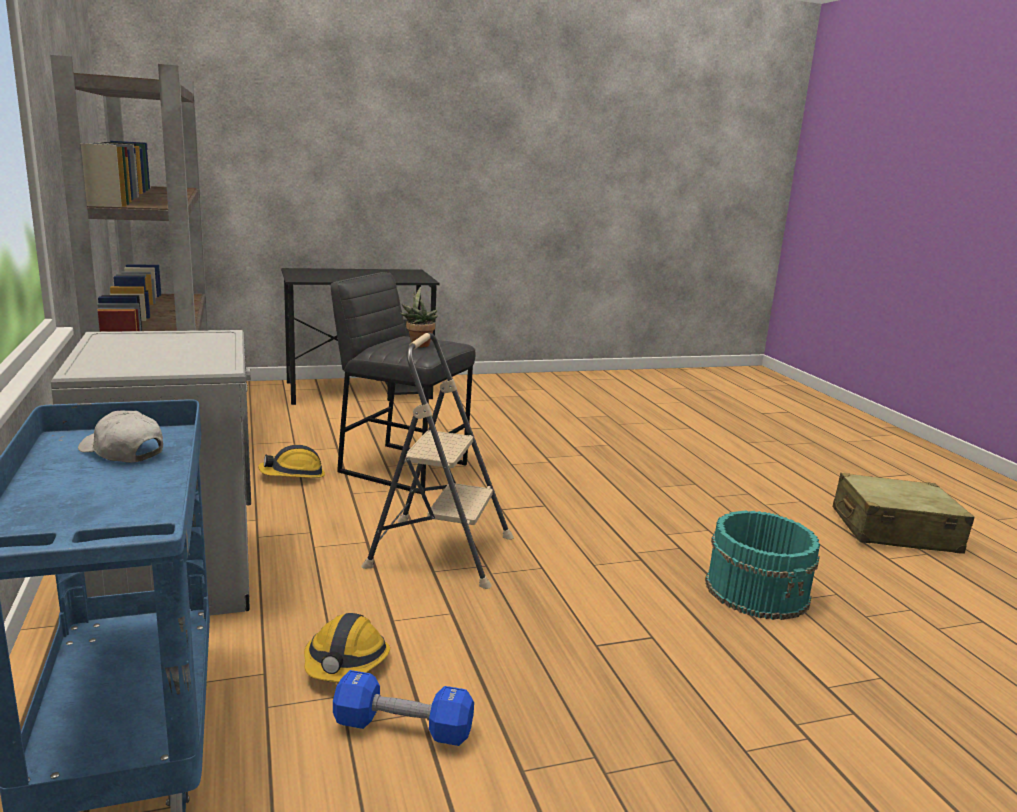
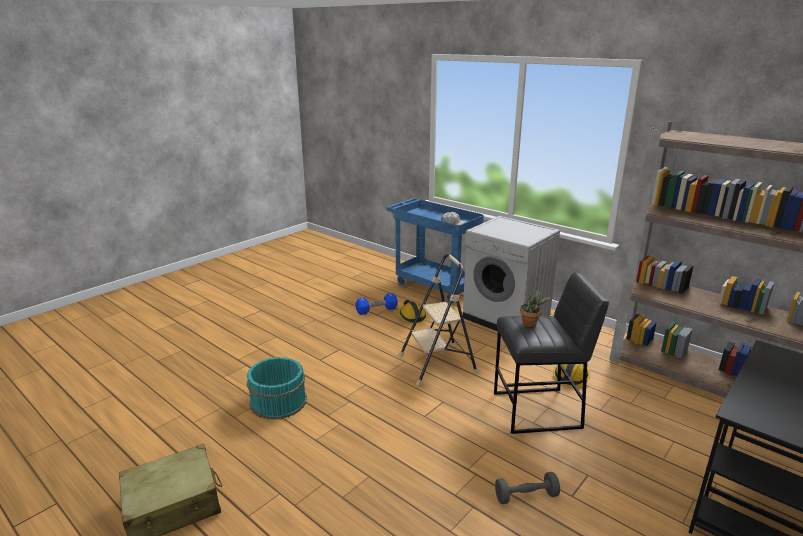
camera: 150 degrees right, 5 degrees up
(520, 437) = (526, 496): none -> grey dumbbell

